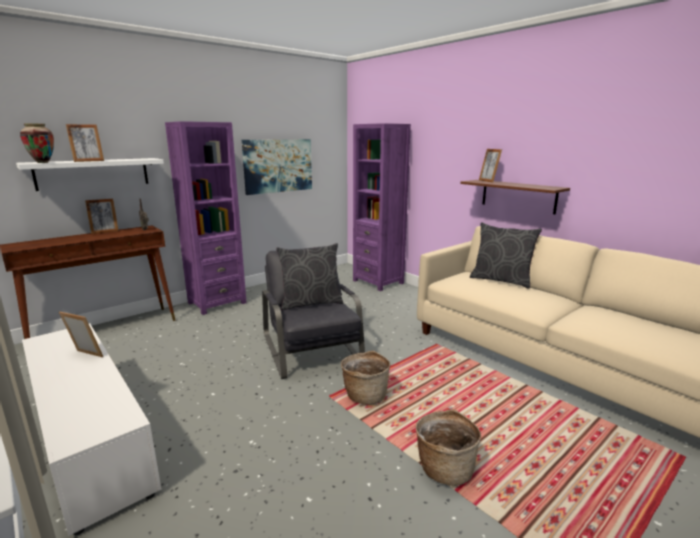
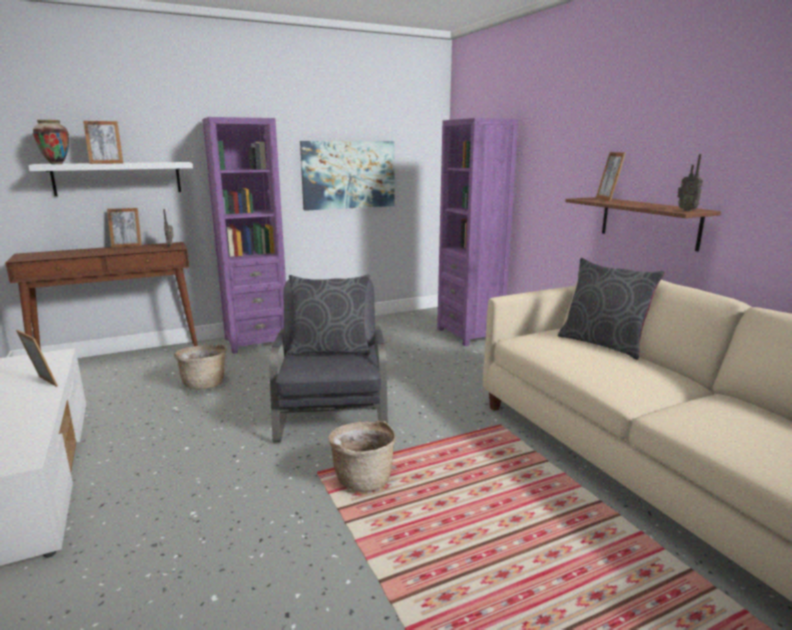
camera: 15 degrees right, 0 degrees up
(444, 468) = (409, 595): basket -> basket (204, 383)
(551, 188) = (687, 210): none -> radio

